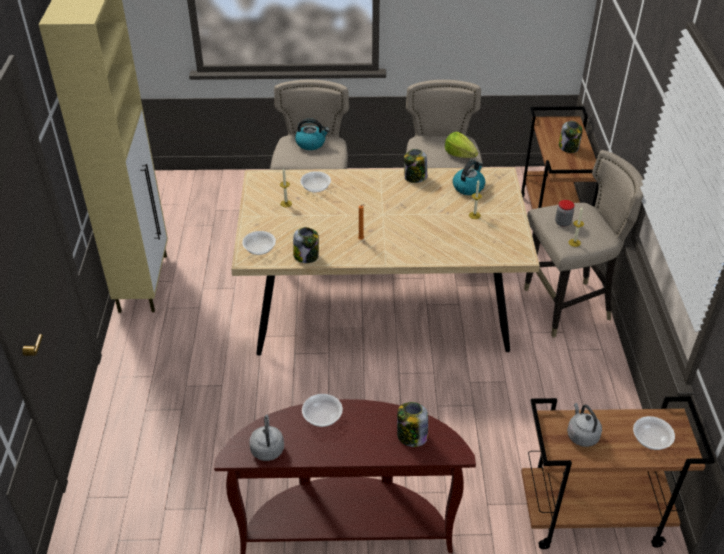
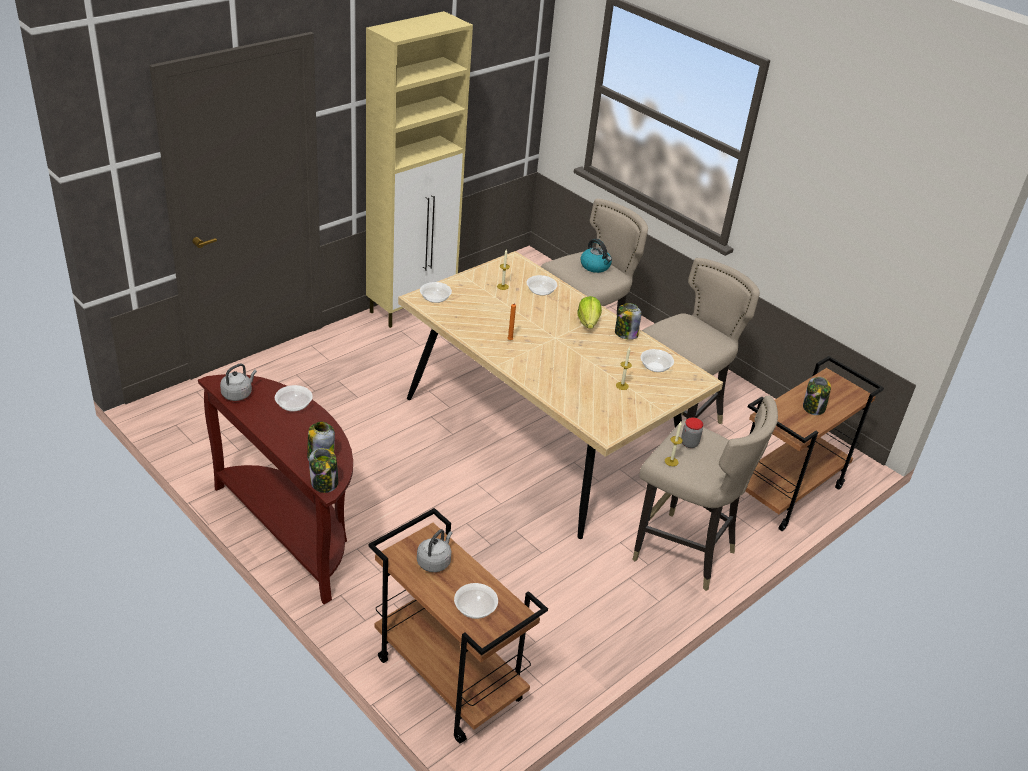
camera: 45 degrees right, 5 degrees down
(306, 256) = (456, 323): jar -> jar (324, 483)
(460, 155) = (697, 346): lettuce -> lettuce (588, 323)
(468, 187) = (655, 367): kettle -> bowl

